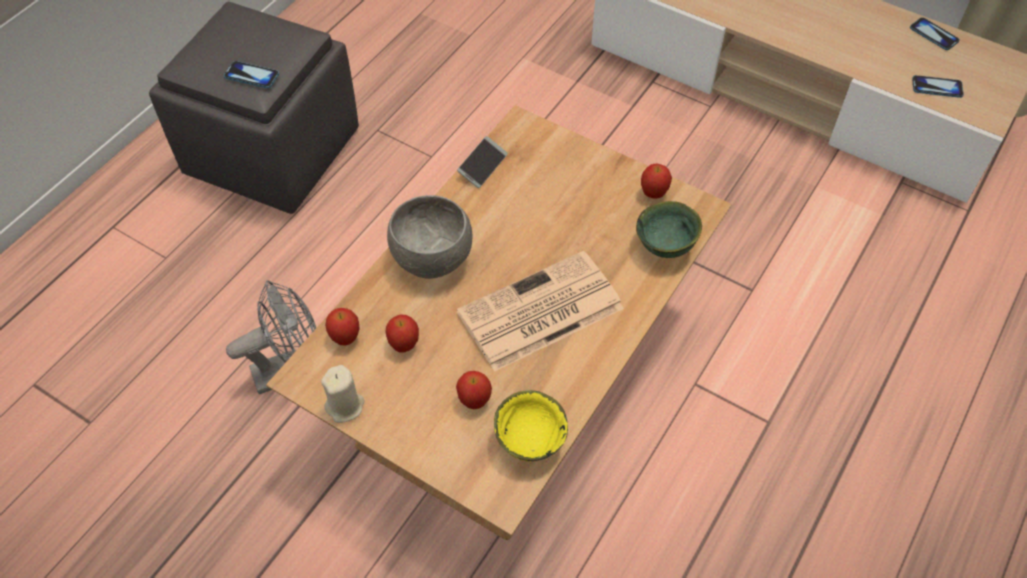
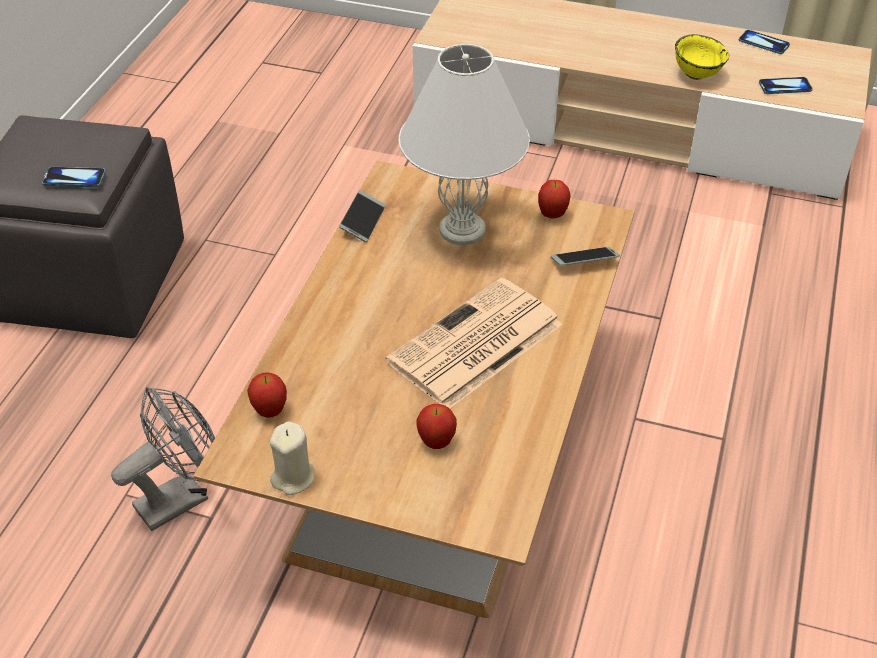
camera: 15 degrees left, 10 degrees down
(404, 345) = (338, 404): apple -> none
(433, 259) = (341, 316): grey bowl -> none
(530, 440) = (511, 467): yellow bowl -> yellow bowl (696, 75)
(567, 193) = (463, 230): none -> white table lamp
(666, 248) = (584, 261): green bowl -> phone

